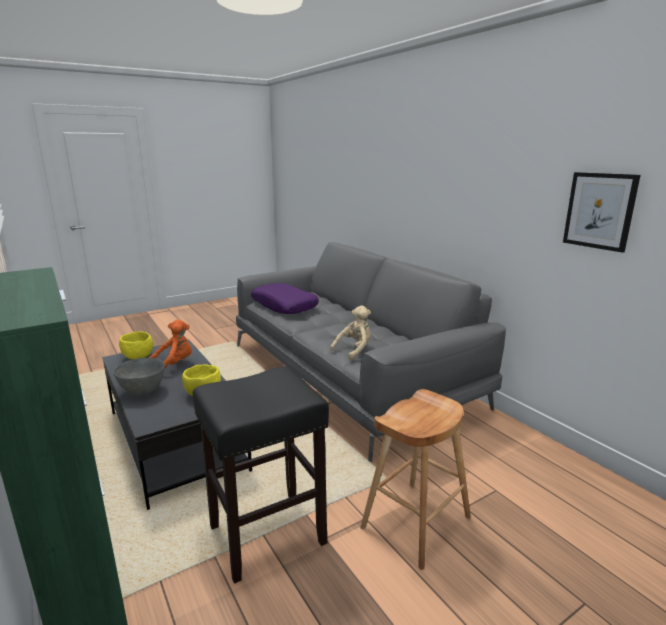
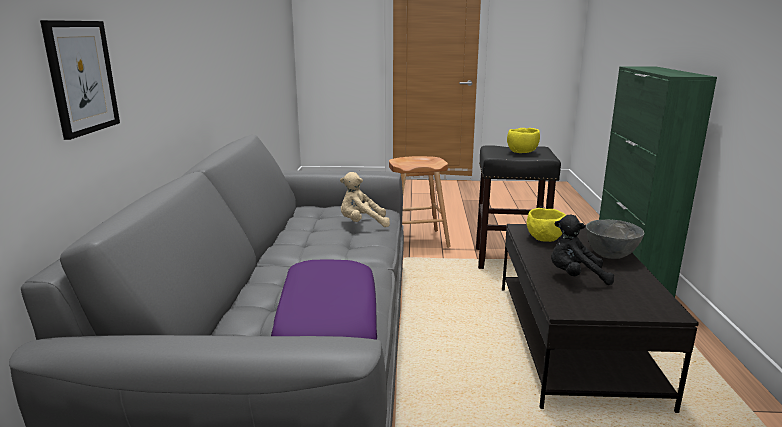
camera: 145 degrees left, 0 degrees up
(137, 357) = (635, 304): yellow bowl -> yellow bowl (523, 152)
(174, 365) = (575, 277): orange plush toy -> black plush toy
(599, 211) = (239, 42): picture -> picture (81, 77)

